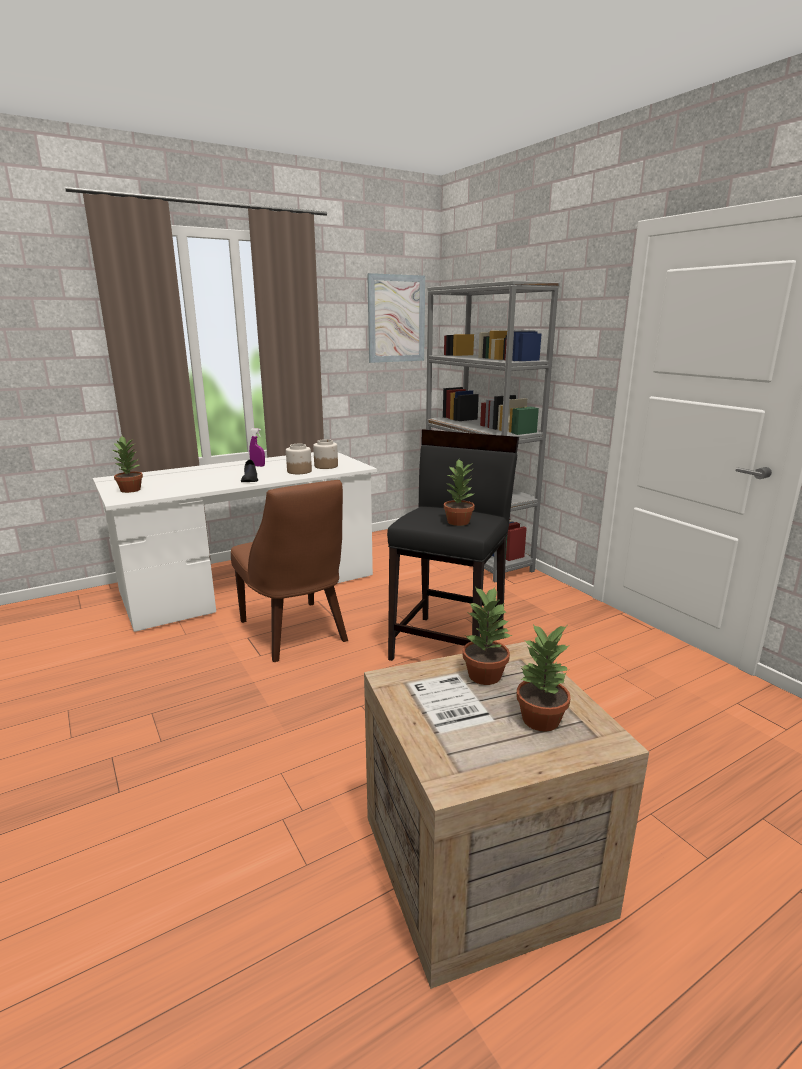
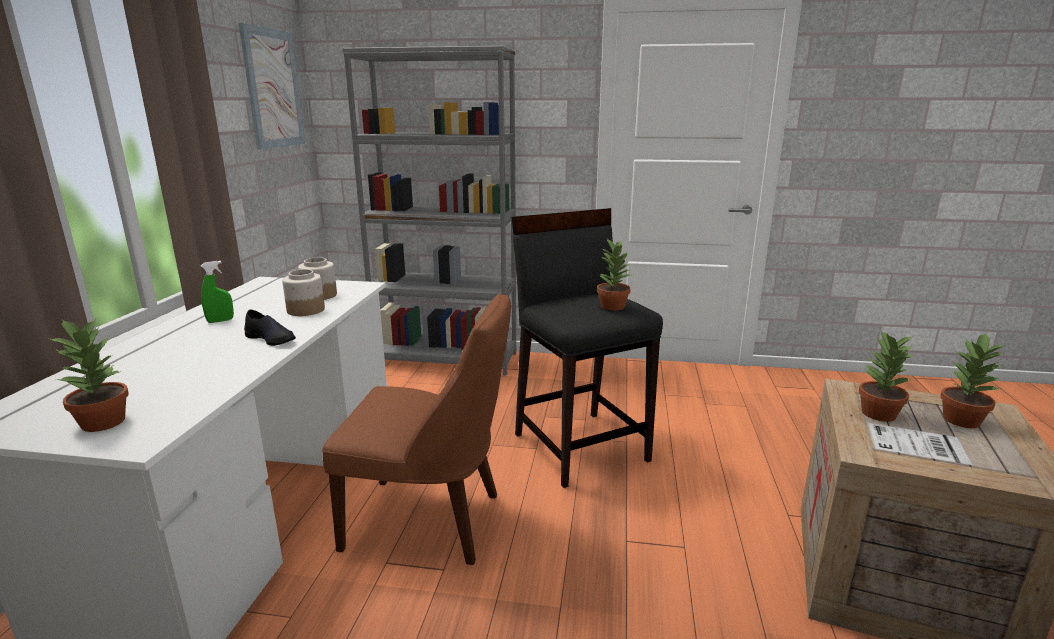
camera: 50 degrees left, 0 degrees up
(258, 466) = (220, 321): purple spray bottle -> green spray bottle

